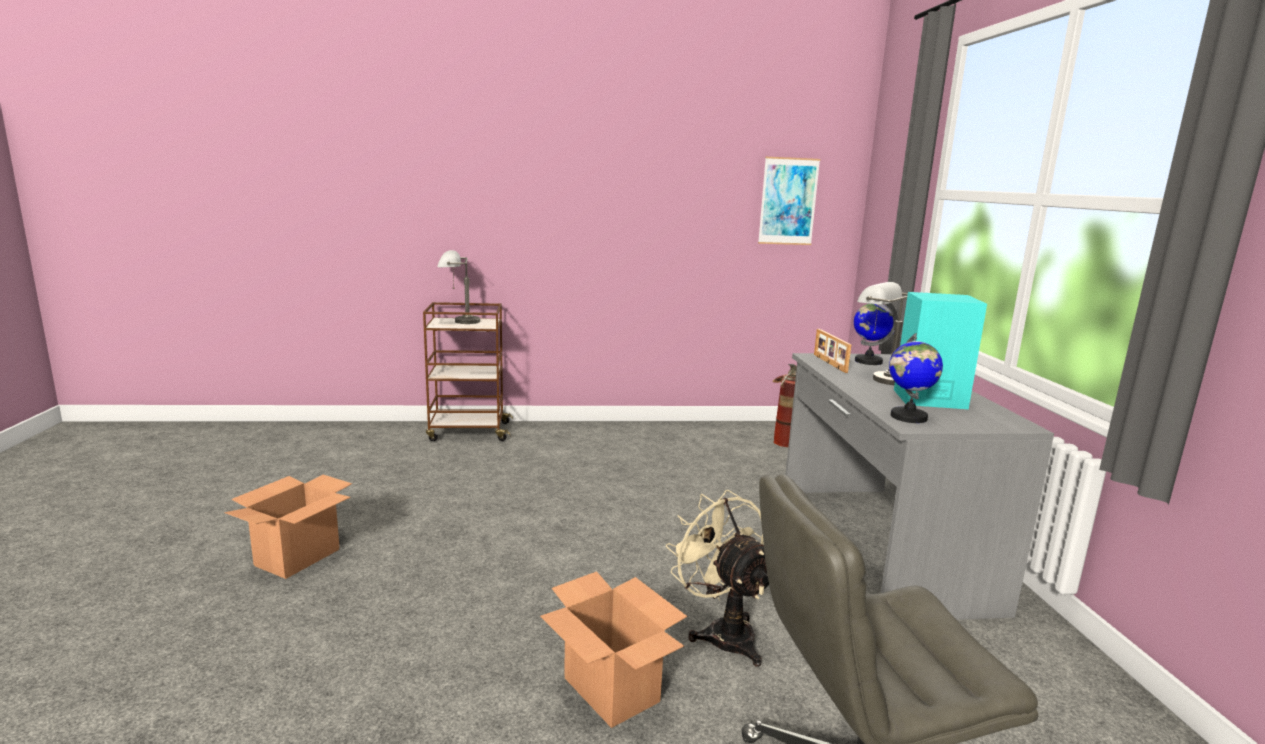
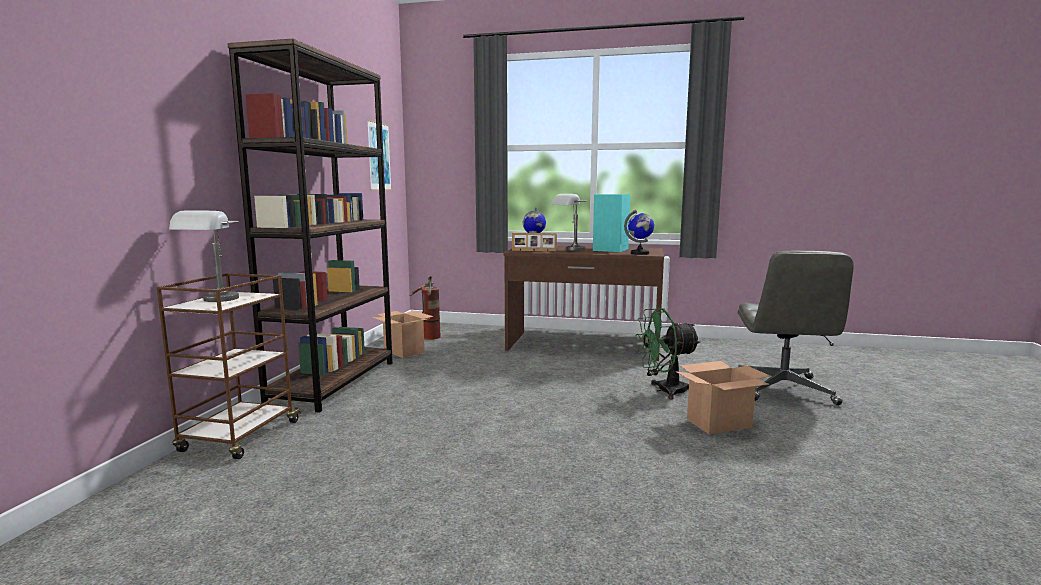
camera: 70 degrees left, 5 degrees down
(298, 557) = (498, 546): cardboard box -> cardboard box (403, 351)
(599, 432) = (334, 382): none -> brown bookcase
(722, 632) = (664, 391): beige fan -> green fan
(877, 544) = (583, 346): grey desk -> brown desk

